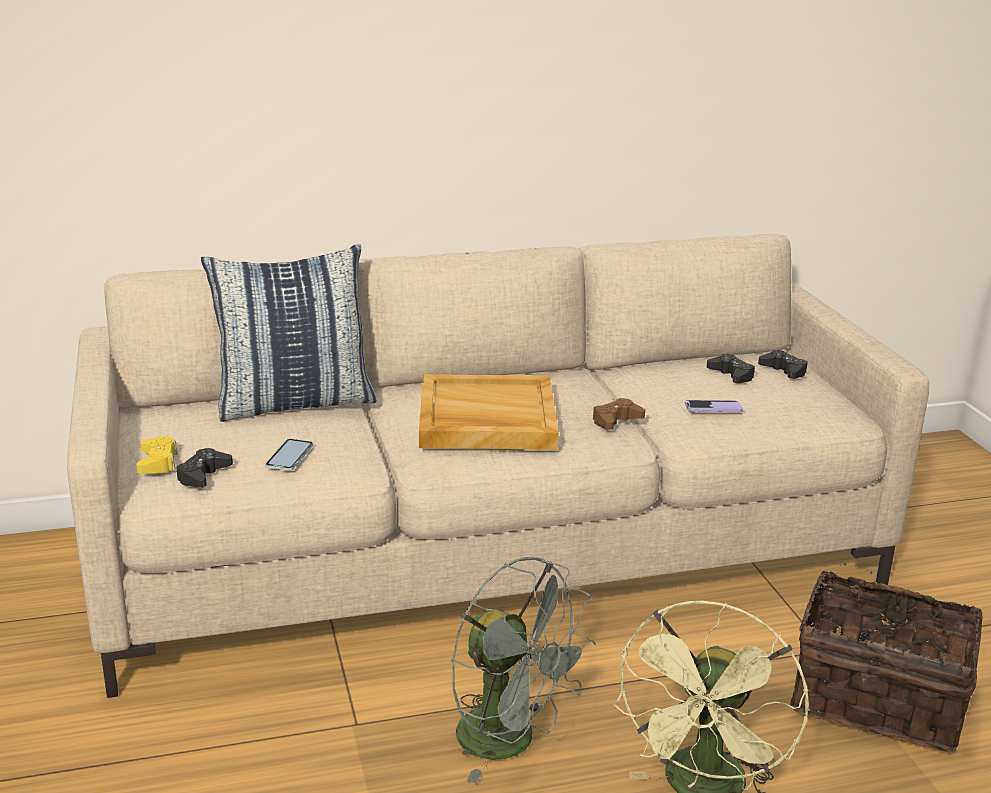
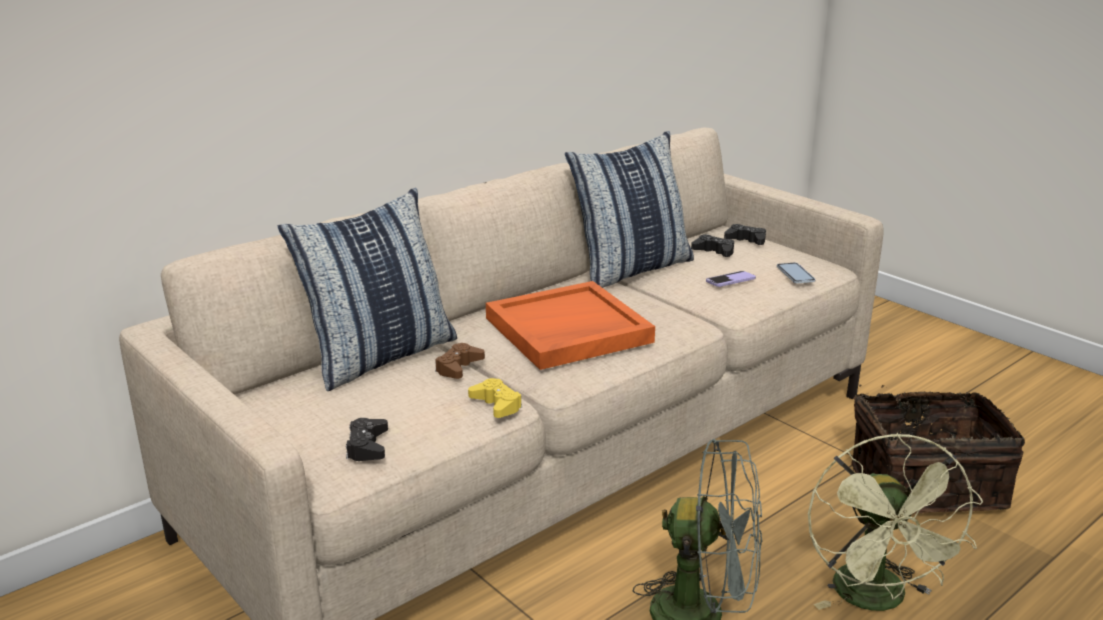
camera: 25 degrees left, 0 degrees up
(158, 462) = (307, 446): yellow game controller -> yellow game controller (496, 404)
(289, 456) = (431, 407): phone -> phone (795, 274)
(486, 419) = (567, 331): beige tray -> orange tray
(616, 420) = (669, 307): brown game controller -> brown game controller (458, 367)
(622, 375) = (631, 269): none -> pillow

